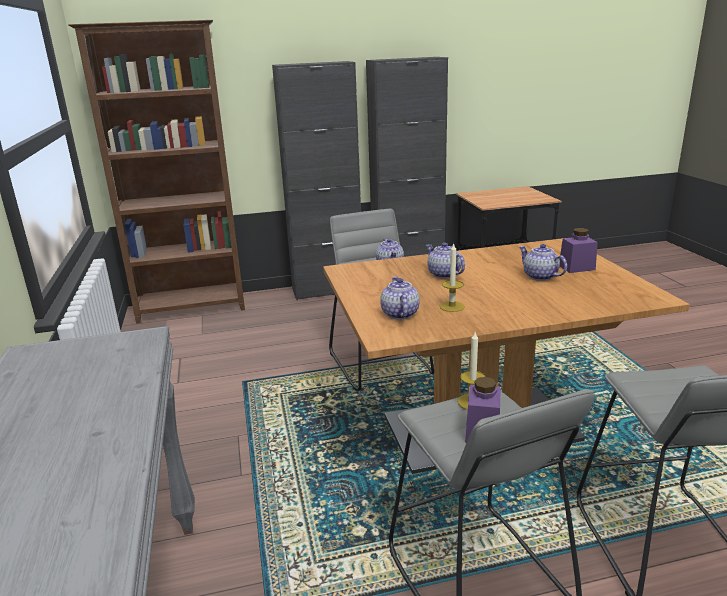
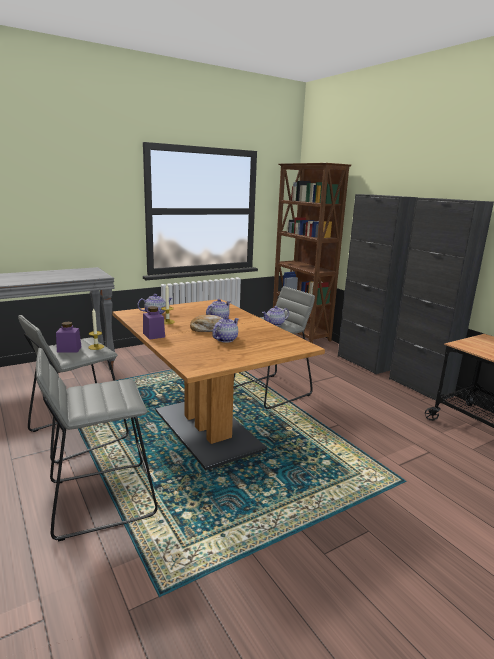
camera: 70 degrees right, 5 degrees down
(494, 282) = (208, 329): none -> bread
(576, 267) = (249, 349): purple jar -> purple jar (153, 335)

